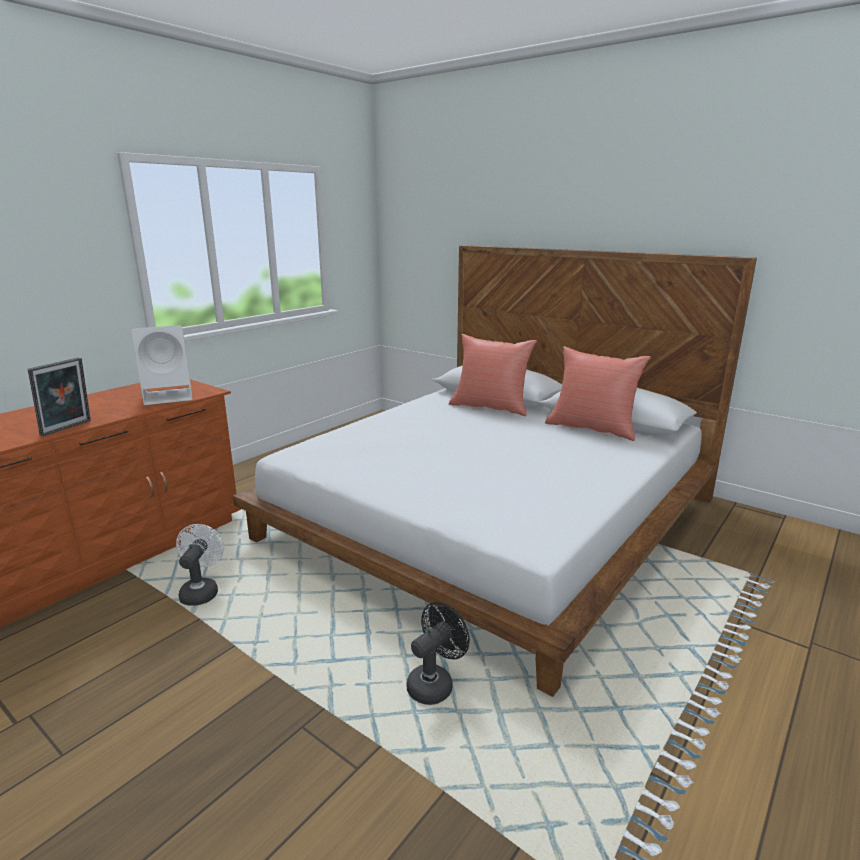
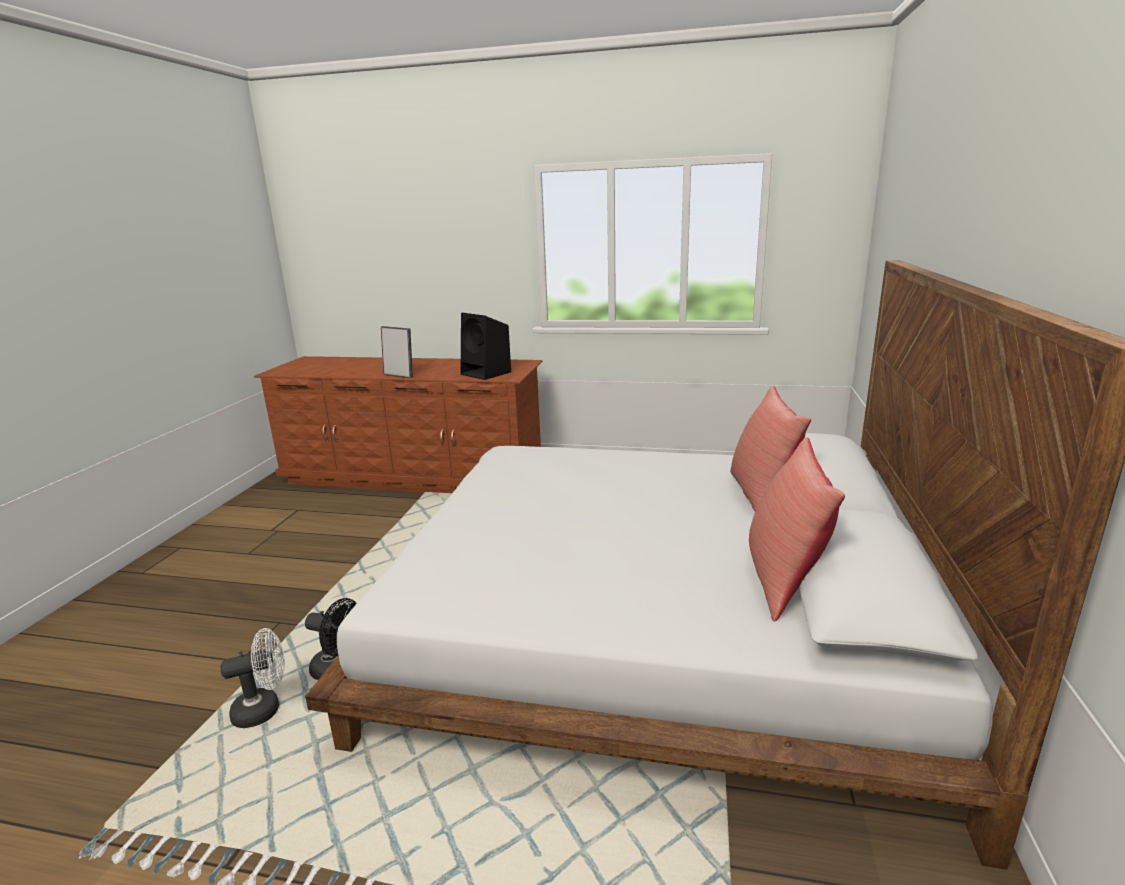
camera: 65 degrees right, 0 degrees up
(68, 428) = (399, 375): picture frame -> picture frame turned 150 degrees counterclockwise
(170, 396) = (487, 373): white speaker -> black speaker
(201, 591) = (414, 526): white fan -> white fan (264, 709)

